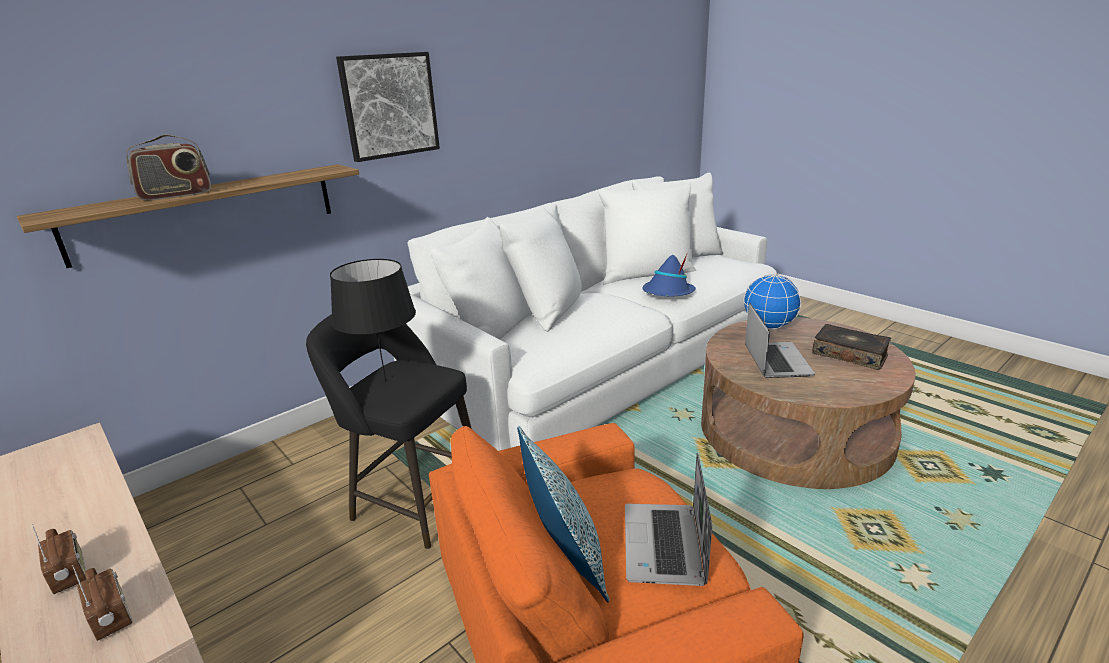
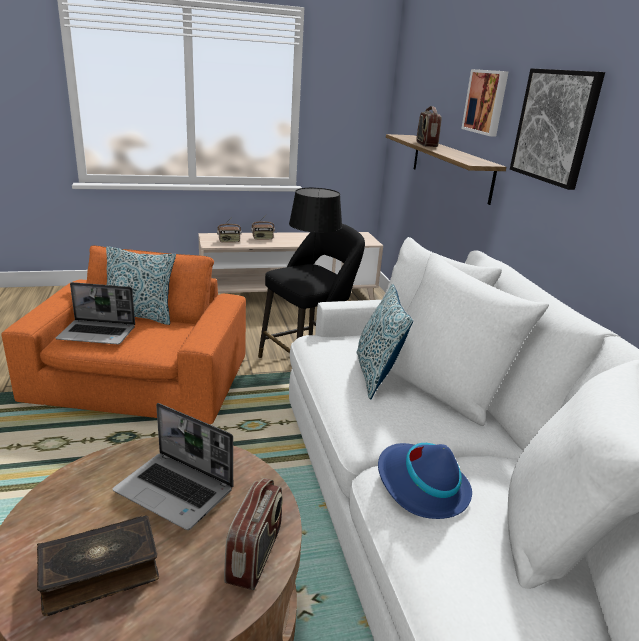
camera: 115 degrees right, 0 degrees up
(255, 106) = (486, 102): none -> picture
(564, 327) = (376, 375): none -> pillow
(665, 546) = (98, 333): laptop -> laptop turned 150 degrees clockwise
(769, 326) = (255, 555): globe -> radio

